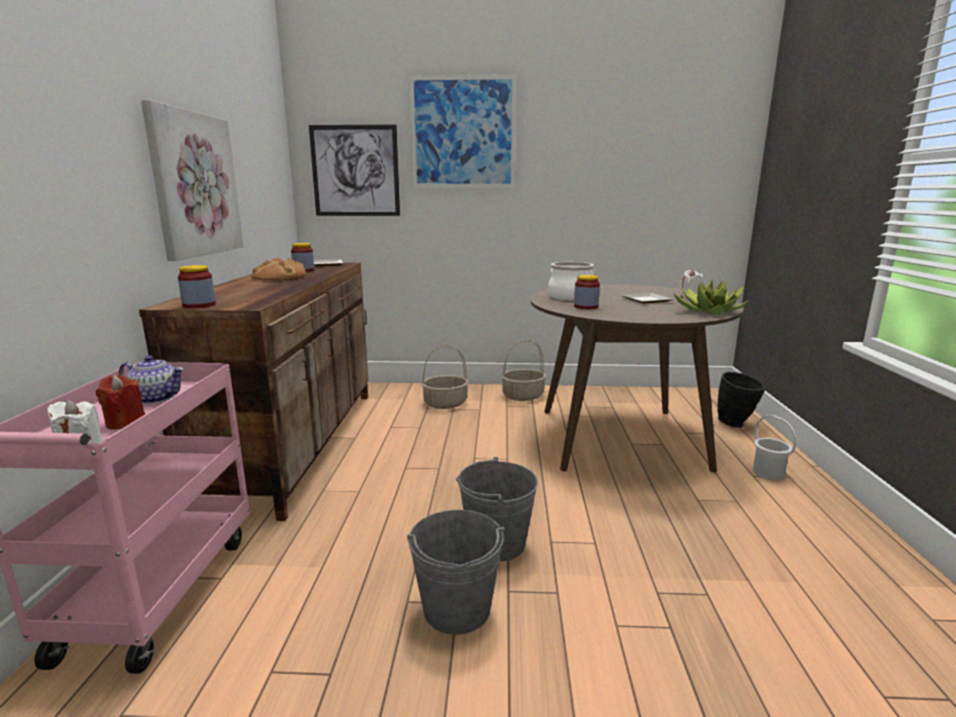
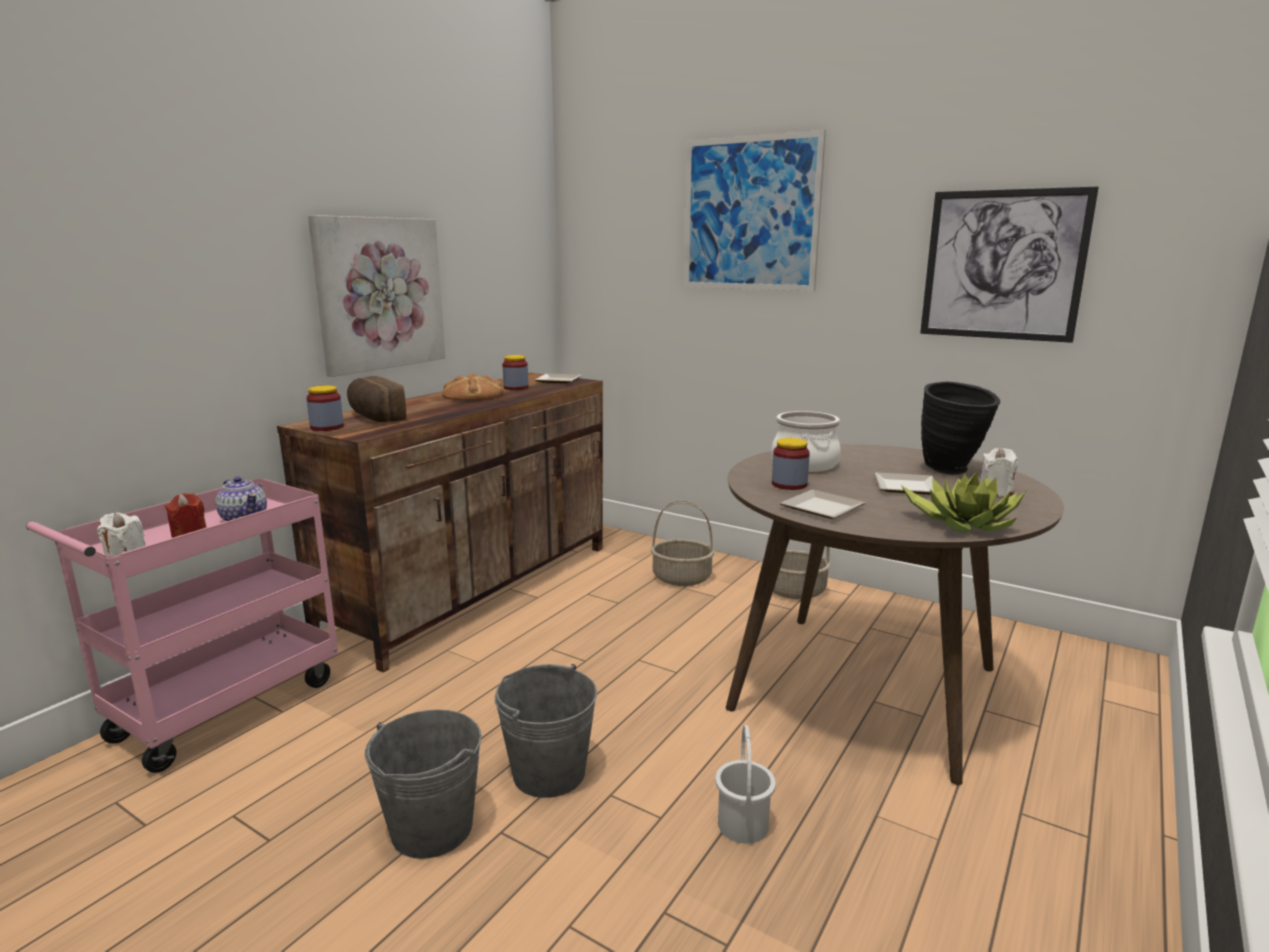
camera: 30 degrees right, 0 degrees up
(227, 295) = (374, 417): none -> bread
(355, 171) = (621, 263): picture -> picture (1003, 265)
(628, 314) = (821, 507): none -> plate
(736, 424) = (1100, 723): black vase -> black vase (952, 471)
(768, 472) = (1056, 817): white bucket -> white bucket (744, 824)

